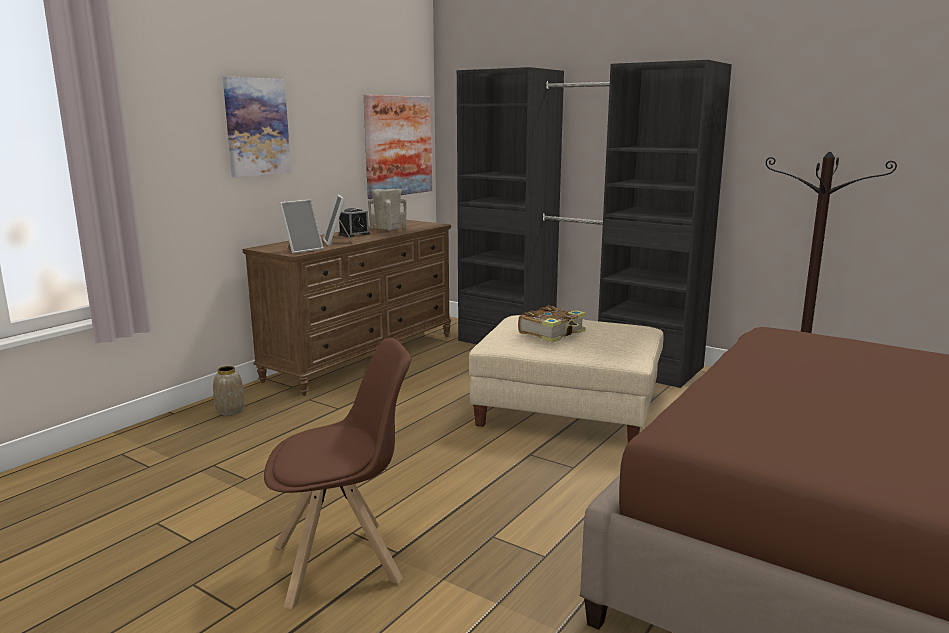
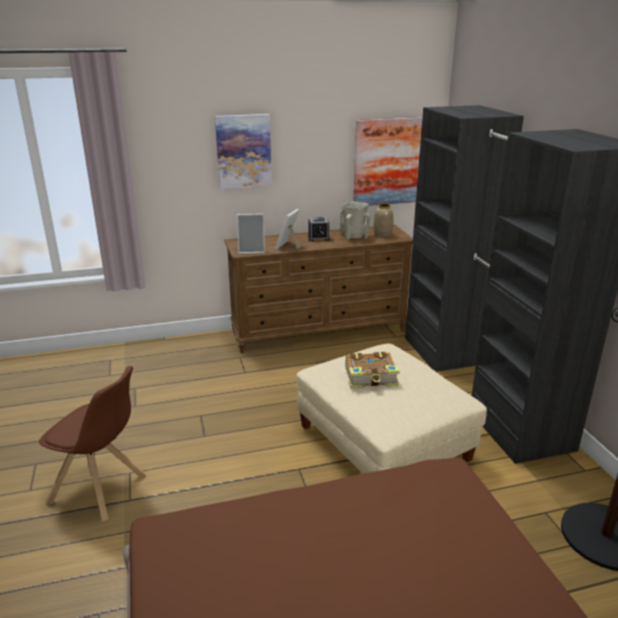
camera: 40 degrees right, 10 degrees up
(230, 411) = (190, 349): vase -> vase (383, 235)

